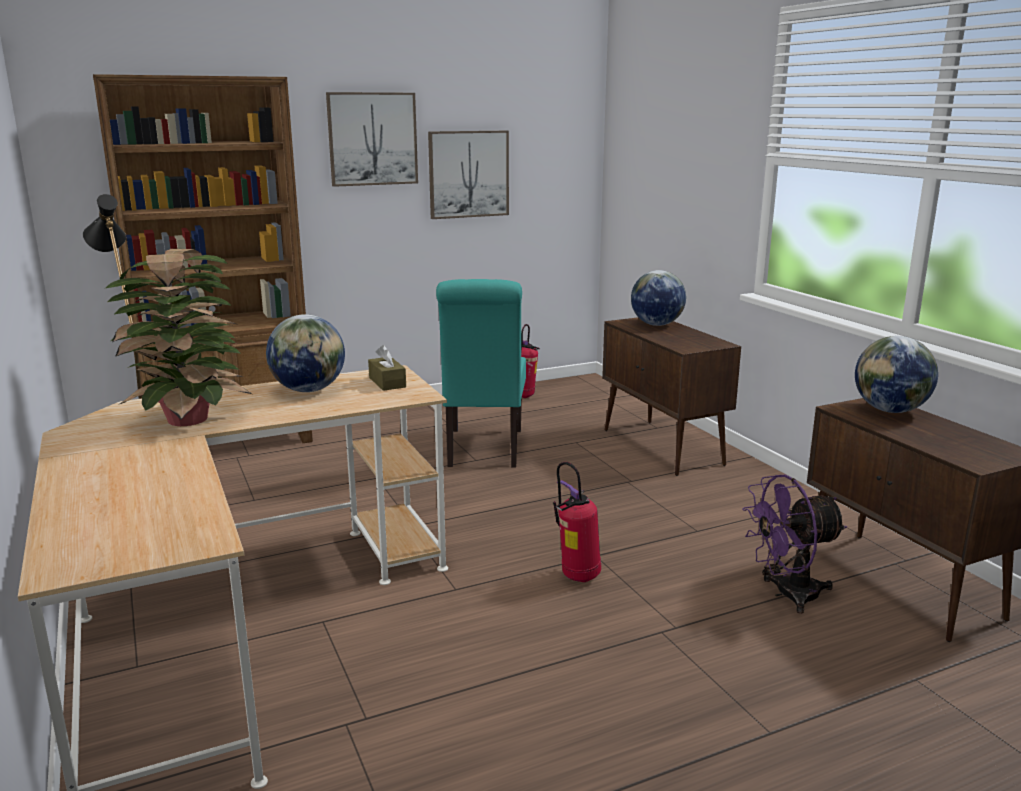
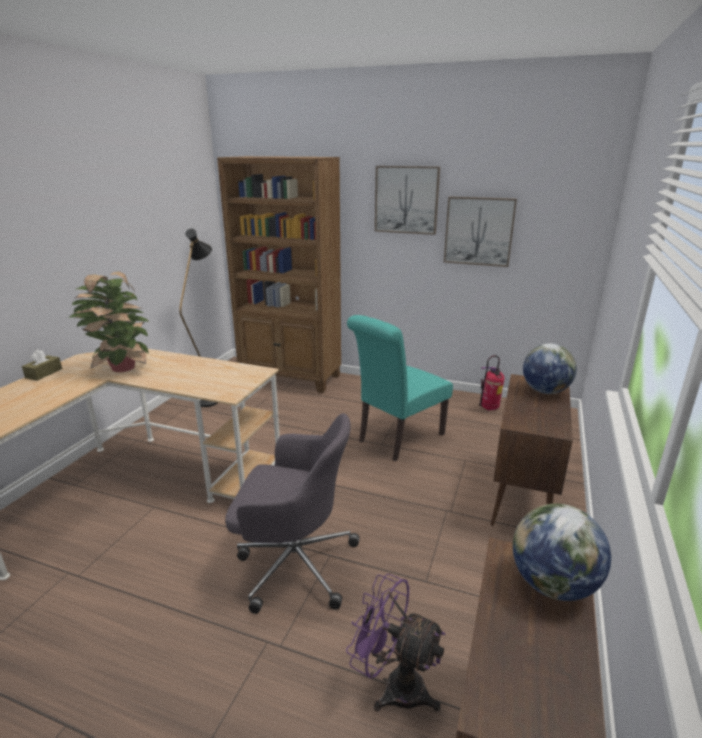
camera: 45 degrees right, 5 degrees up
(309, 390) = (200, 369): globe -> none
(387, 382) = (240, 378): brown tissue box -> brown tissue box (44, 373)
(577, 577) = (294, 563): fire extinguisher -> grey office chair

